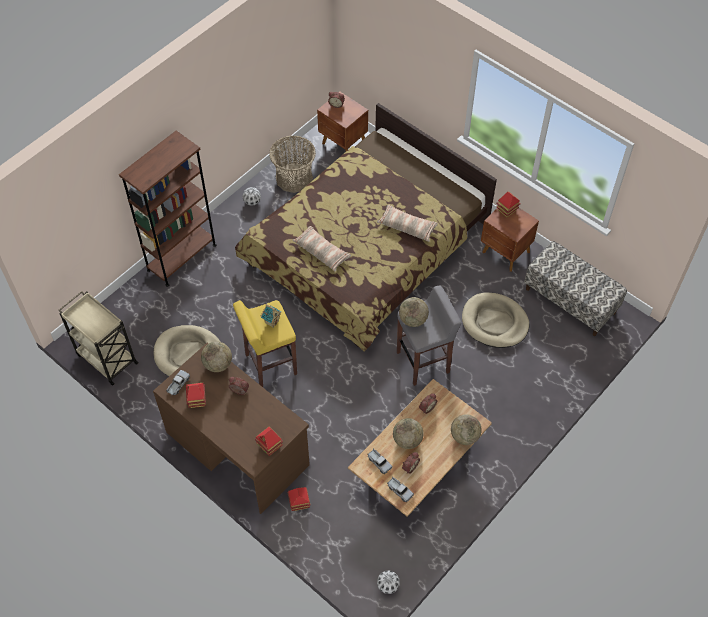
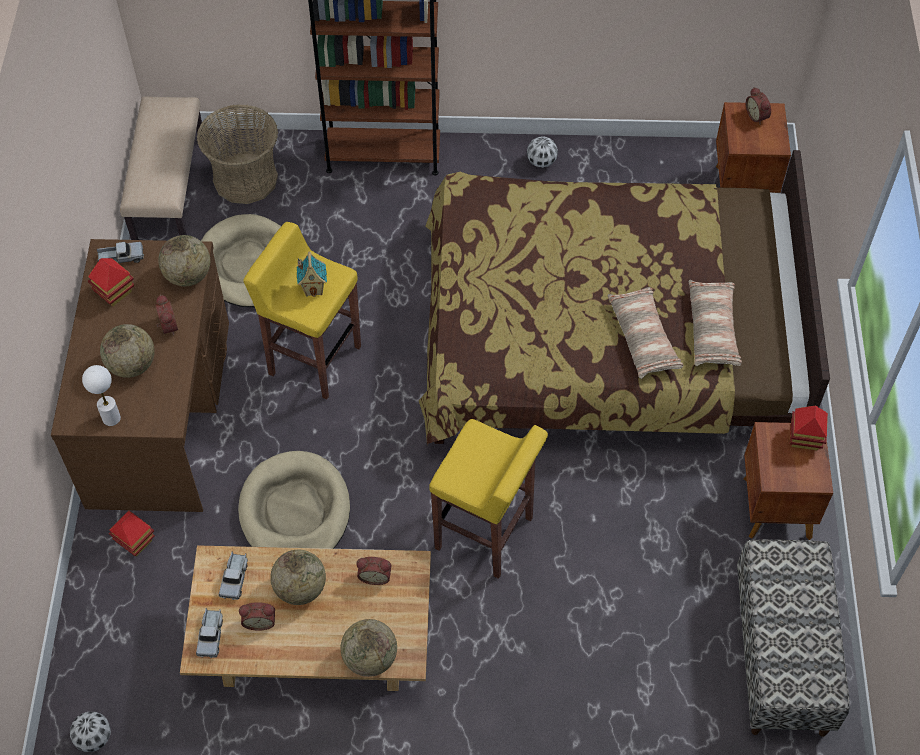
camera: 50 degrees right, 0 degrees up
(106, 358) = (169, 190): beige cart -> beige bench
(269, 446) = (111, 418): toy house -> white table lamp
(294, 178) = (627, 177): basket -> basket (245, 179)
(322, 252) = (498, 271): pillow -> pillow (712, 329)
(413, 320) = (473, 446): globe -> globe (132, 365)
(424, 362) = (485, 534): grey stool -> yellow stool
(494, 322) = (639, 578): beige dog bed -> beige dog bed (295, 511)

